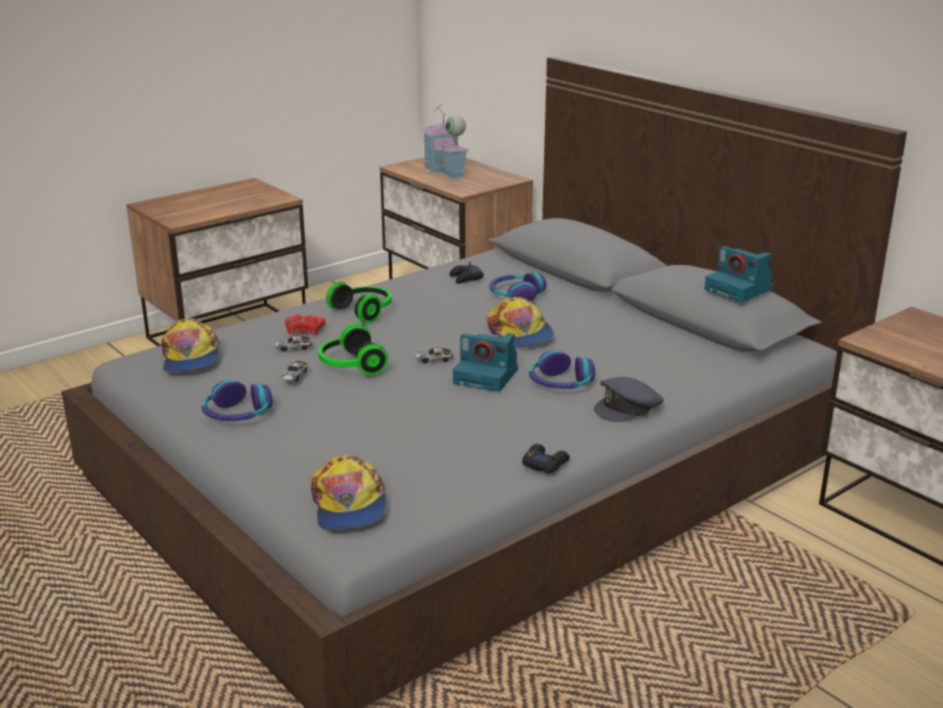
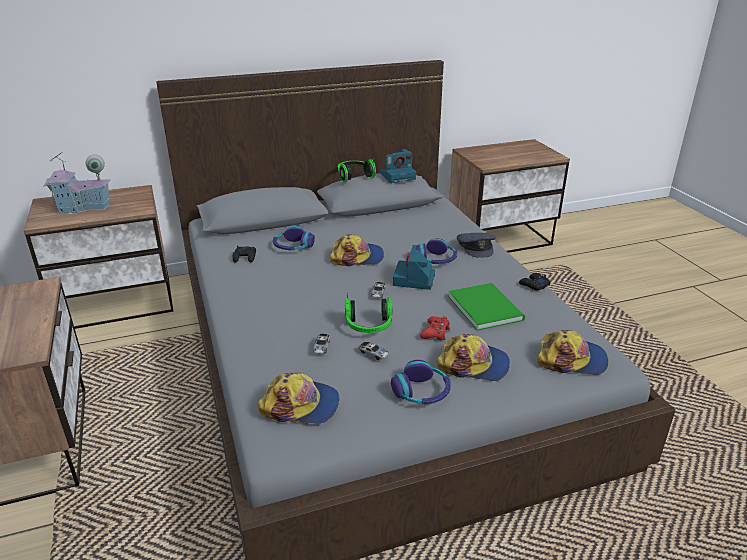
camera: 70 degrees left, 5 degrees up
(304, 330) = (285, 339): red game controller -> red game controller (435, 333)
(305, 438) = (474, 364): none -> cap
(364, 311) = (270, 307): headphones -> headphones (354, 176)
(451, 432) = (485, 306): none -> green book
(487, 376) = (414, 280): camera -> camera turned 150 degrees clockwise

